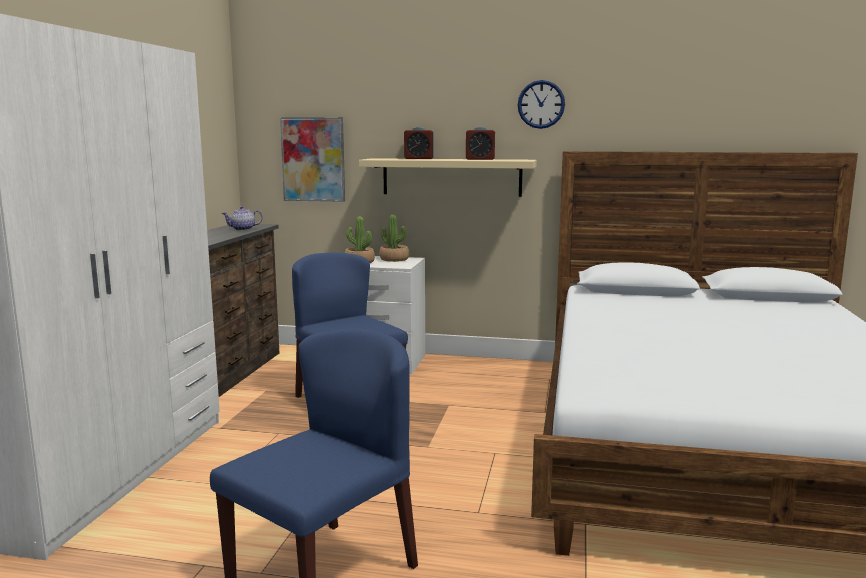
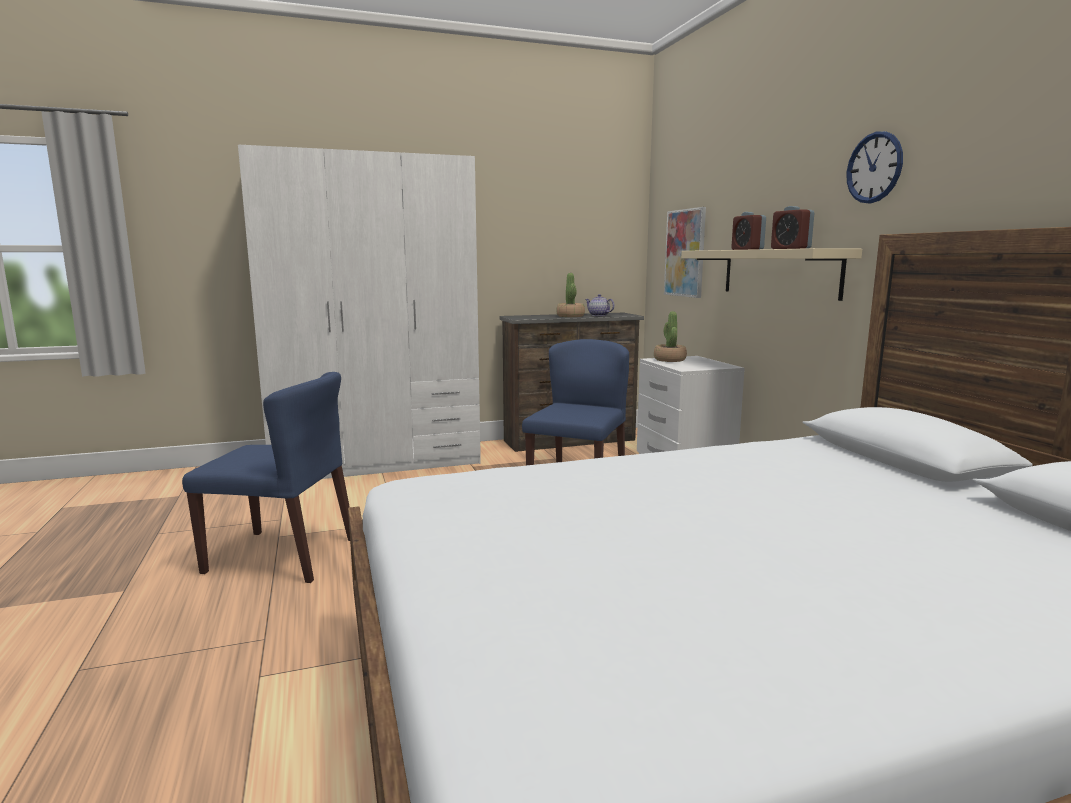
camera: 60 degrees right, 0 degrees up
(394, 259) = (708, 363): potted plant -> potted plant (570, 316)

